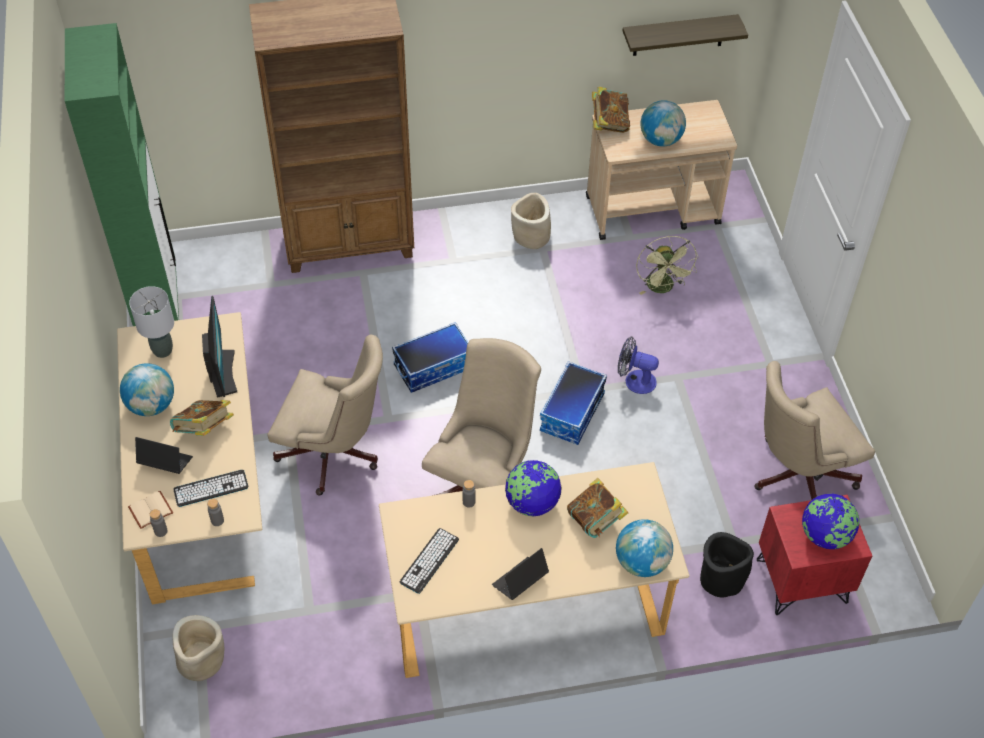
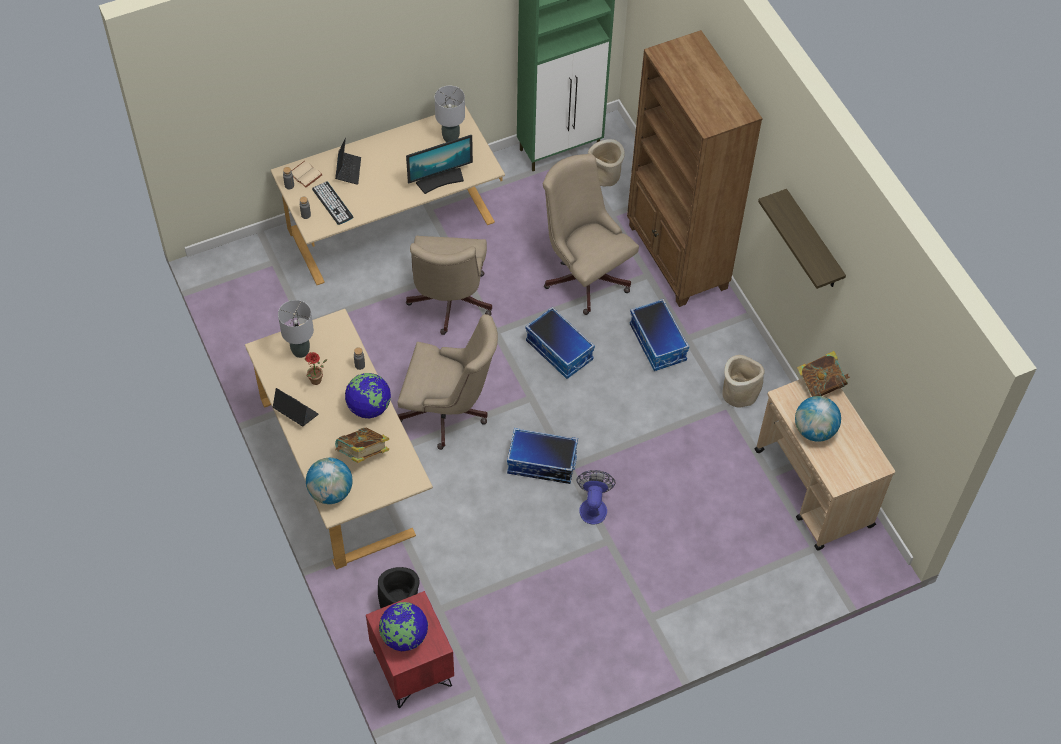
camera: 75 degrees right, 5 degrees up
(152, 405) = (397, 147): globe -> none
(201, 661) = (248, 271): beige planter -> beige planter (604, 175)
(204, 430) = (383, 184): book -> none
(429, 561) = (301, 351): keyboard -> grey table lamp
(451, 283) = (658, 343): none -> storage box
(480, 551) = (317, 382): none -> potted plant
(662, 288) = (713, 512): green fan -> none
(678, 35) = (893, 385): shelf -> shelf (813, 242)
(796, 476) = (523, 653): beige office chair -> beige office chair (584, 274)

